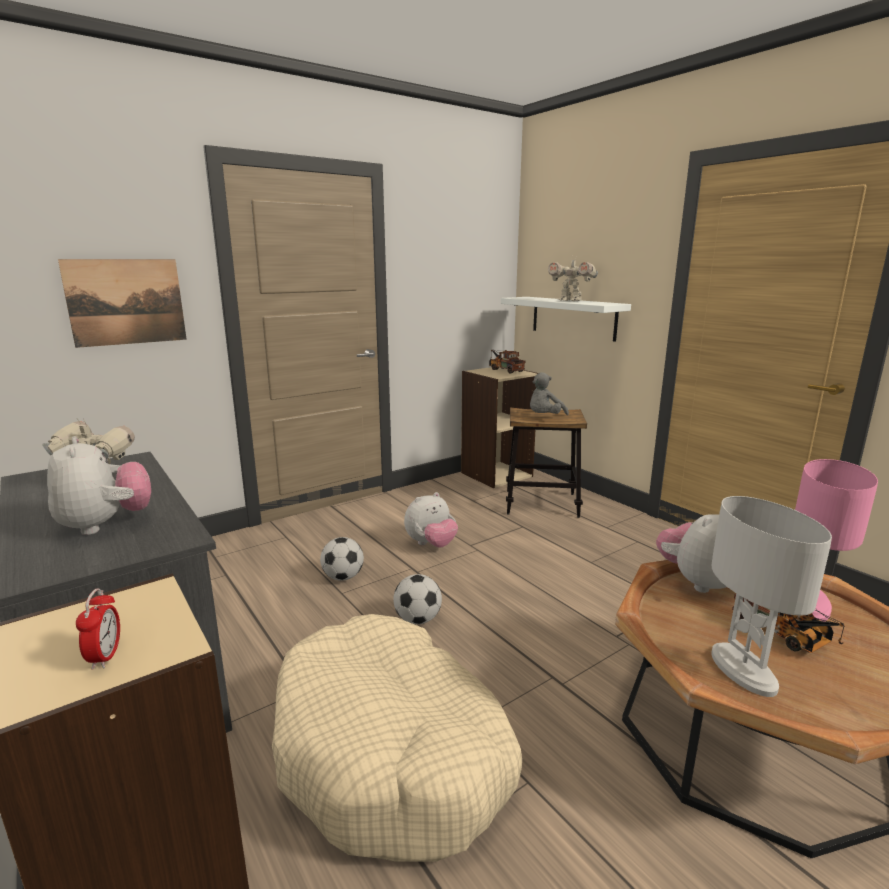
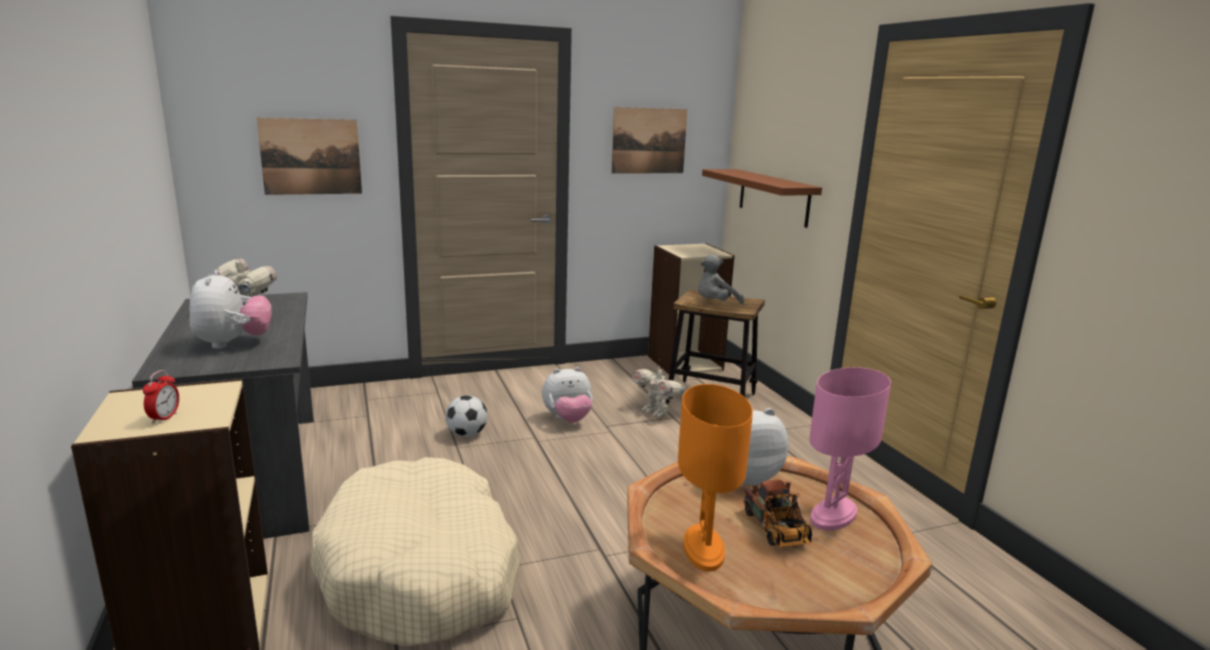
camera: 15 degrees right, 0 degrees up
(418, 619) = (510, 480): football -> none
(453, 274) = (649, 141): none -> picture
(504, 370) = (701, 248): toy truck -> none
(570, 301) = (765, 178): toy robot -> toy robot (656, 412)
(573, 317) = (773, 197): white shelf -> brown shelf
(744, 670) = (704, 549): white table lamp -> orange table lamp

